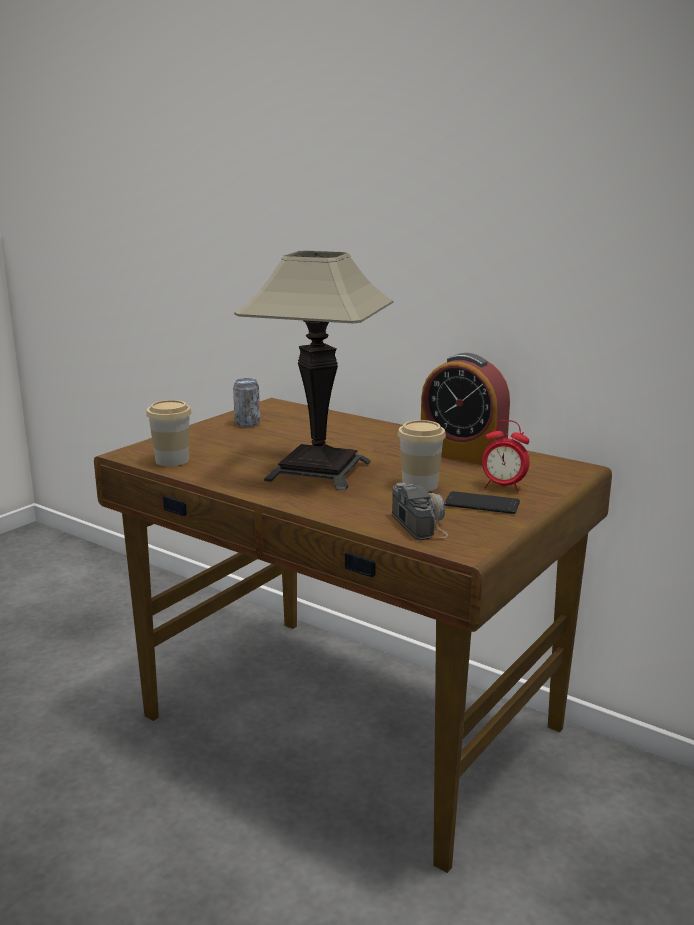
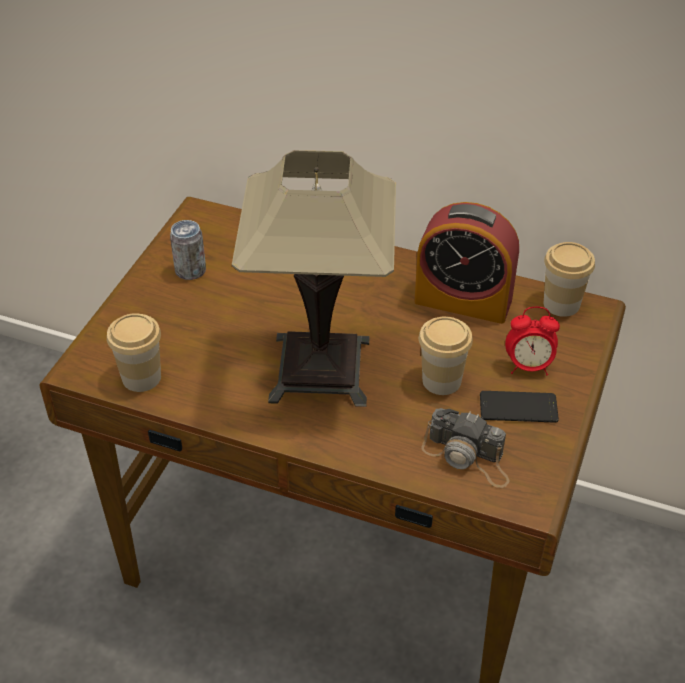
camera: 15 degrees left, 25 degrees up
(419, 521) = (467, 457): camera -> camera turned 150 degrees clockwise
(550, 463) = (561, 304): none -> cup

